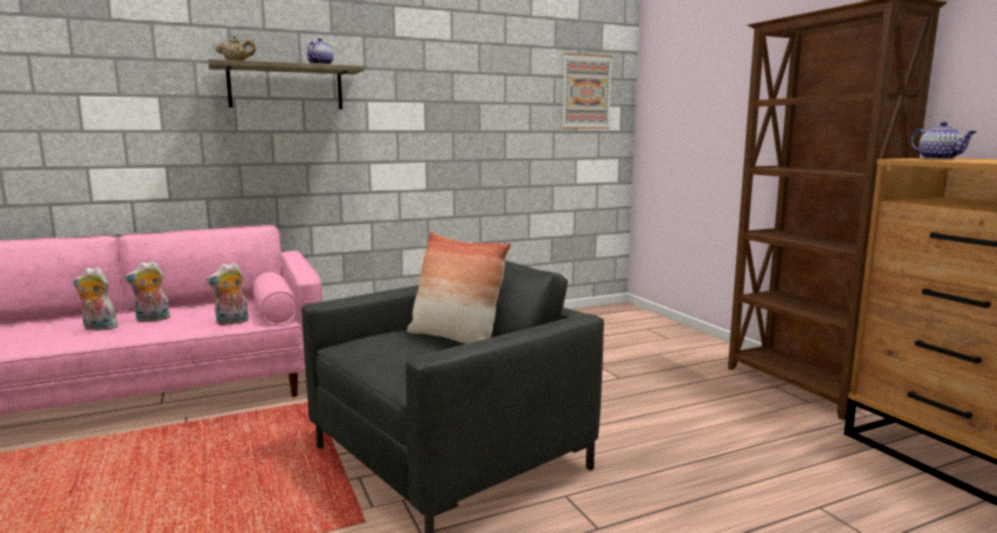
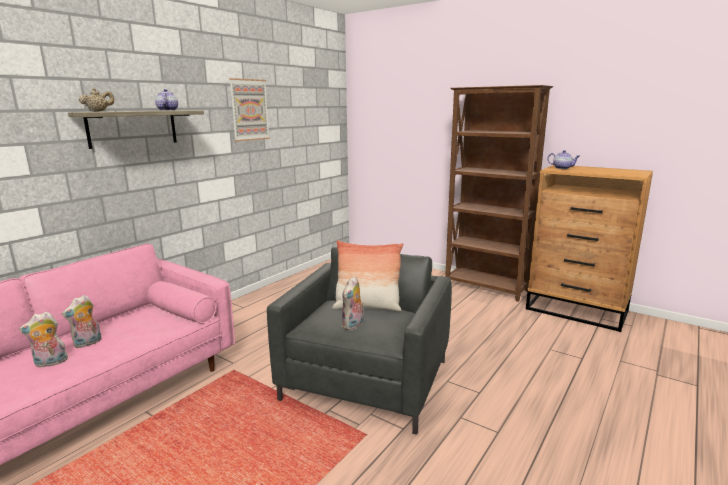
camera: 30 degrees left, 5 degrees up
(232, 322) = (167, 329): plush toy -> plush toy (353, 325)
(586, 92) = (322, 116): picture -> picture (249, 110)

